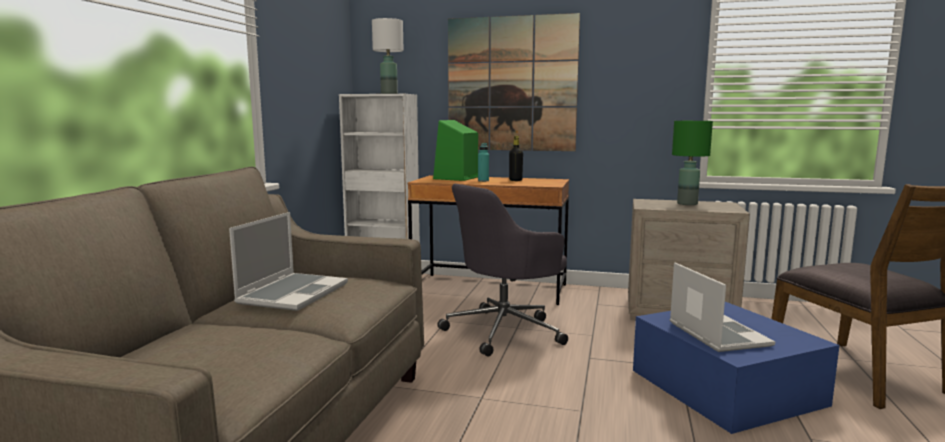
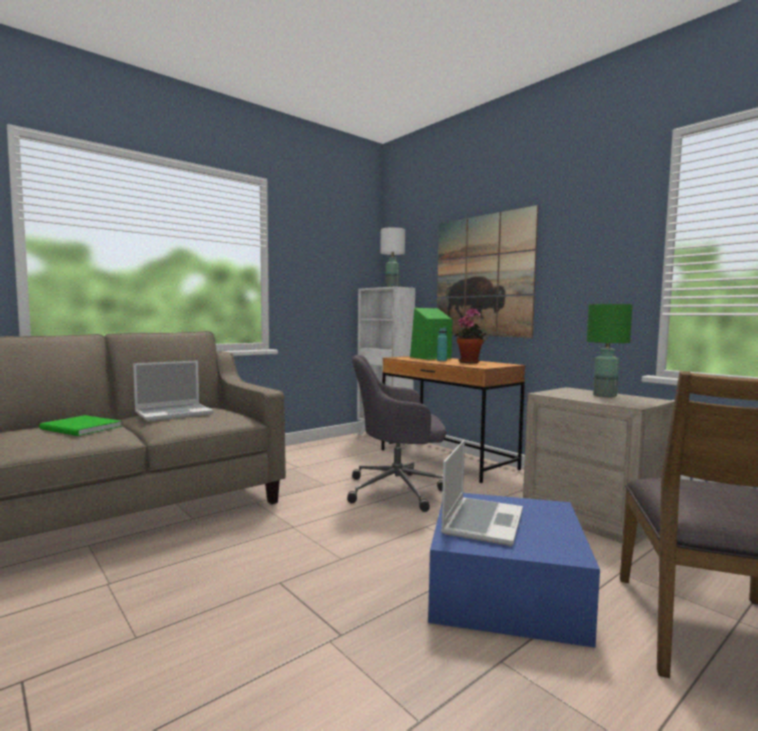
camera: 35 degrees right, 5 degrees down
(235, 342) = (81, 428): none -> green book
(515, 180) = (470, 362): black bottle -> potted plant

